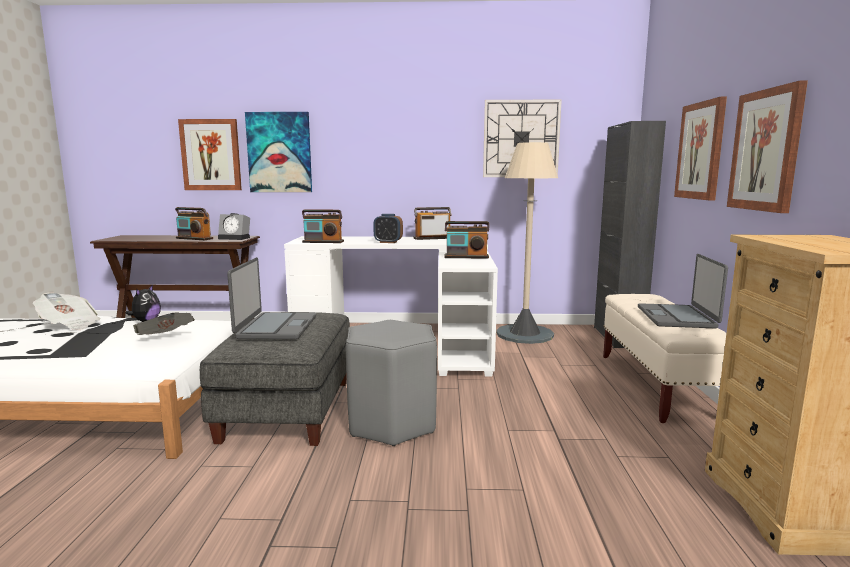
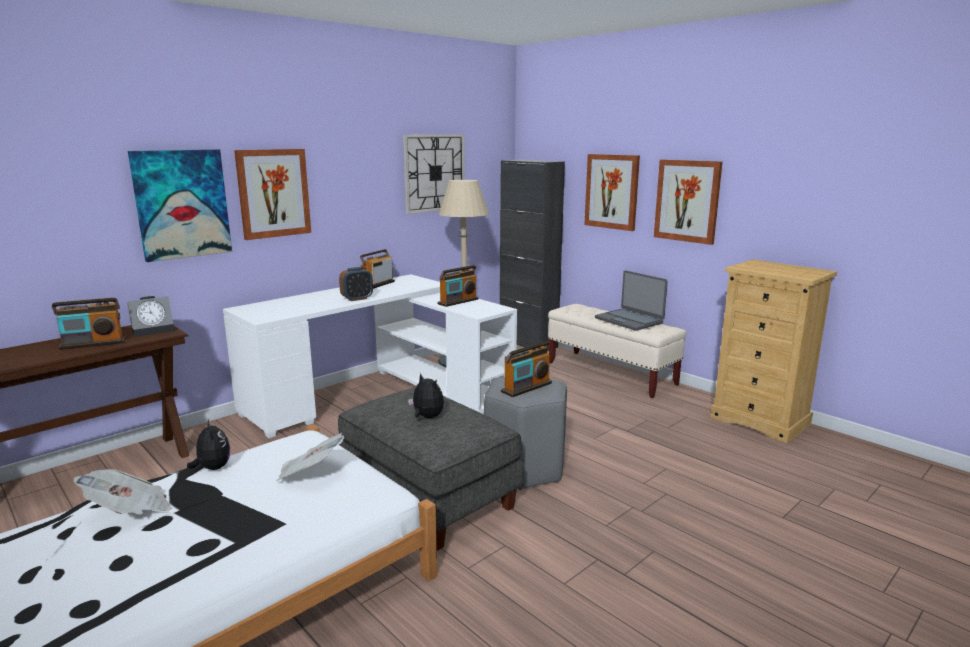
camera: 45 degrees left, 5 degrees up
(211, 155) = (74, 215): picture -> picture (273, 193)
(276, 327) = (426, 417): laptop -> plush toy
(323, 242) = (289, 312): radio -> radio (526, 387)

